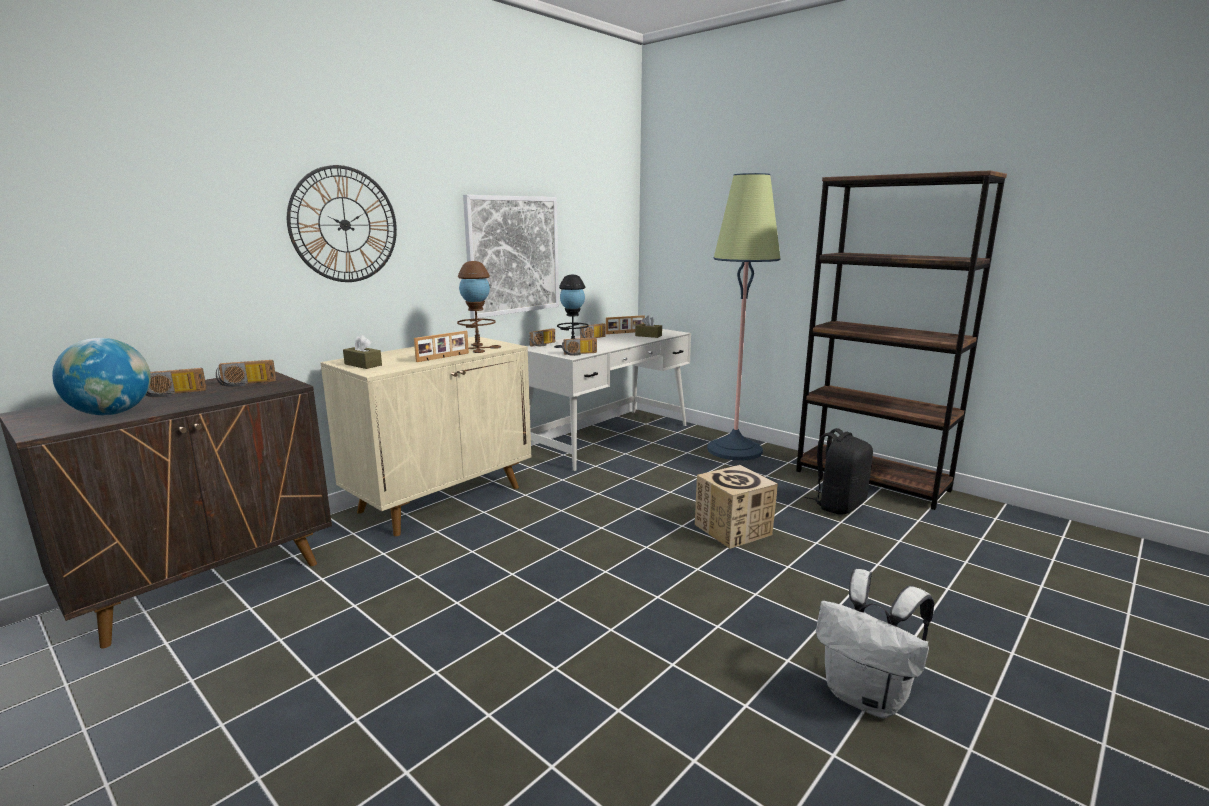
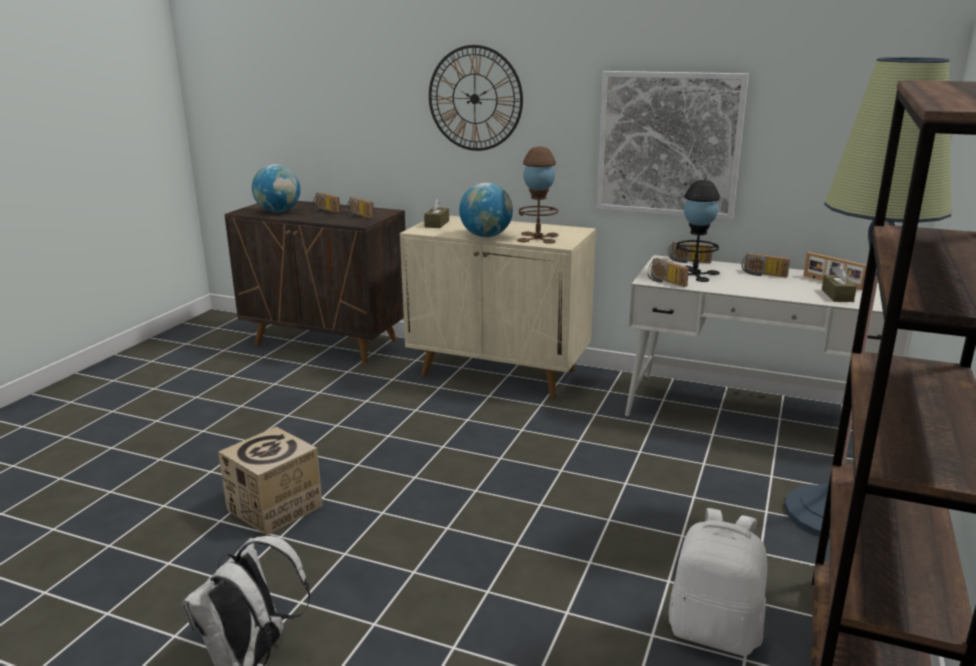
camera: 70 degrees right, 5 degrees up
(443, 357) = (486, 236): picture frame -> globe
(733, 530) = (555, 541): cardboard box -> cardboard box (274, 508)
(838, 505) = (715, 631): black backpack -> white backpack

